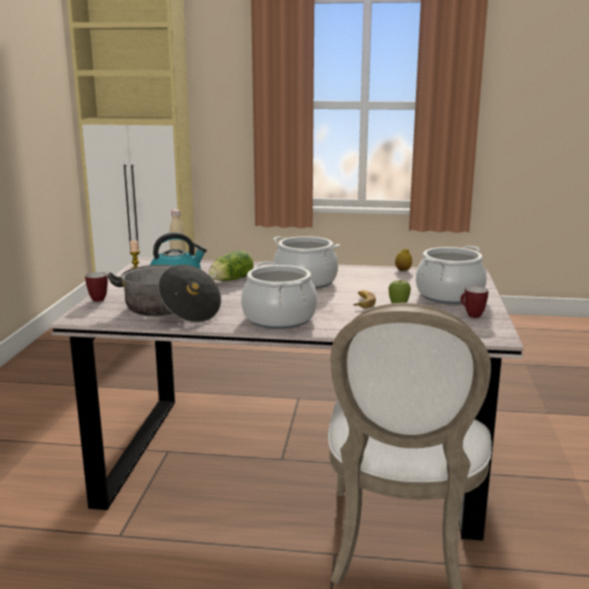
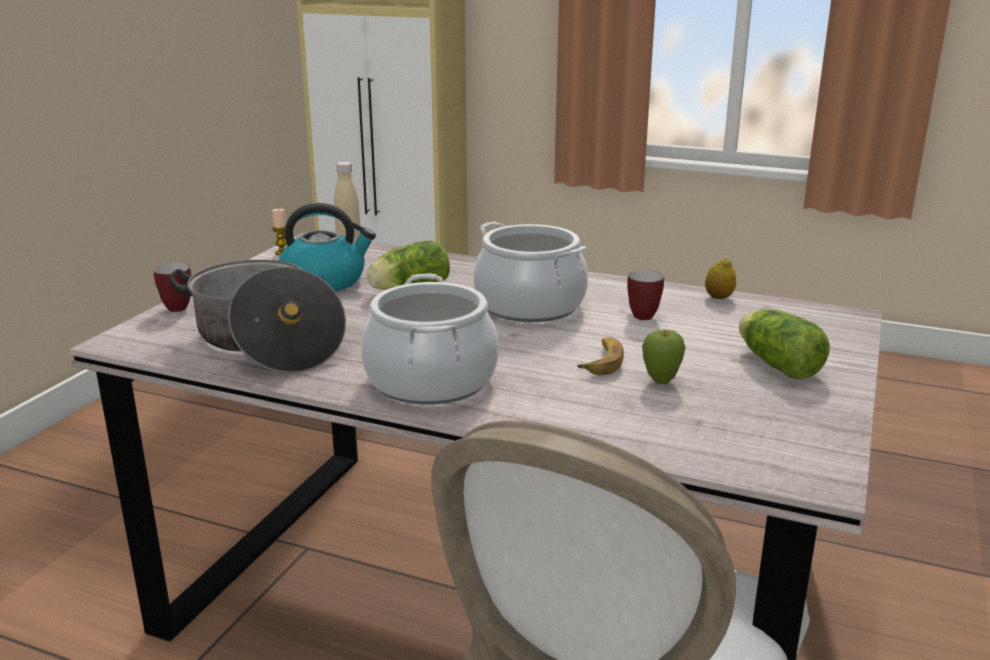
camera: 15 degrees right, 5 degrees up
(449, 295) = (775, 363): cooking pot -> lettuce
(471, 315) = (794, 415): mug -> mug (640, 315)

